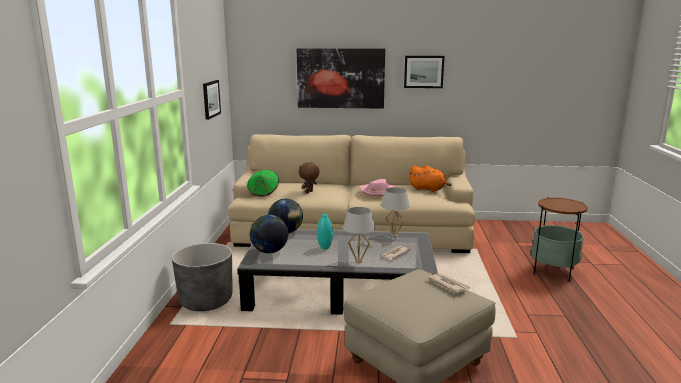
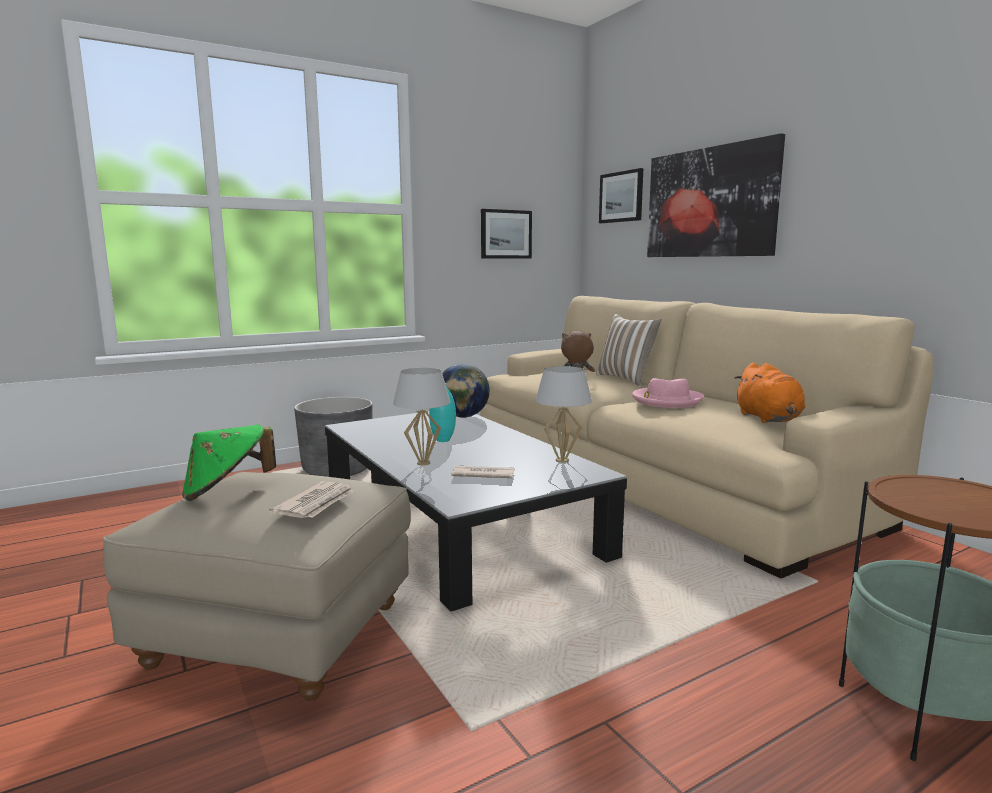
camera: 55 degrees right, 5 degrees down
(263, 192) = (533, 372): green hat -> green hat (227, 490)
(269, 251) = (389, 424): globe -> none
(321, 183) = (626, 379): none -> pillow
(423, 71) = (859, 172): picture -> picture (621, 197)

